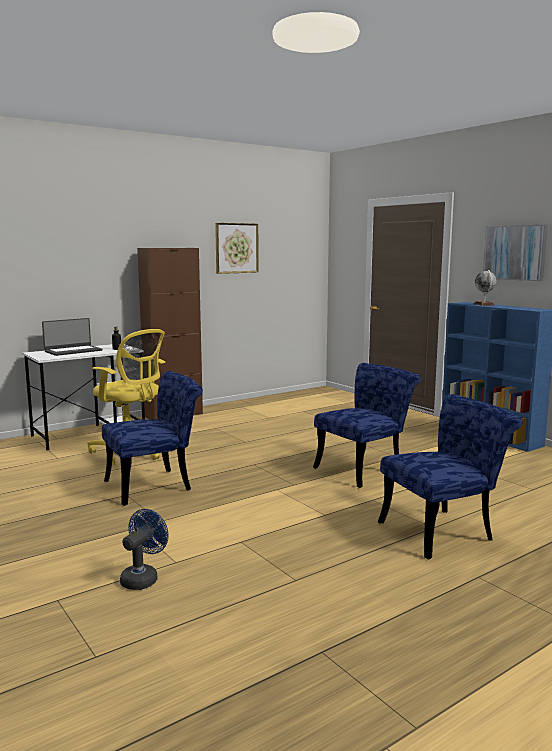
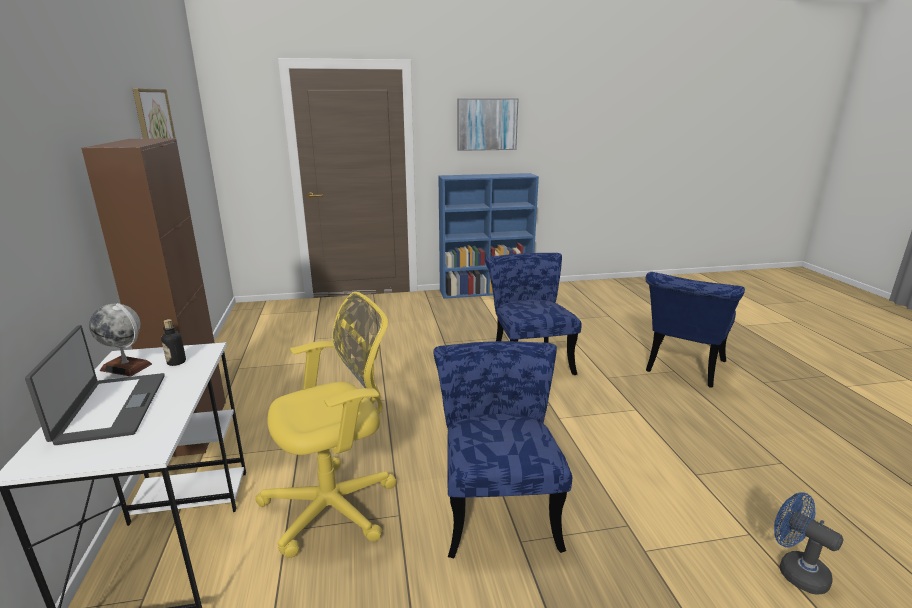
camera: 65 degrees left, 10 degrees up
(444, 531) = (681, 369): blue chair -> blue chair turned 150 degrees counterclockwise
(484, 304) = (471, 176): globe -> globe (126, 367)

